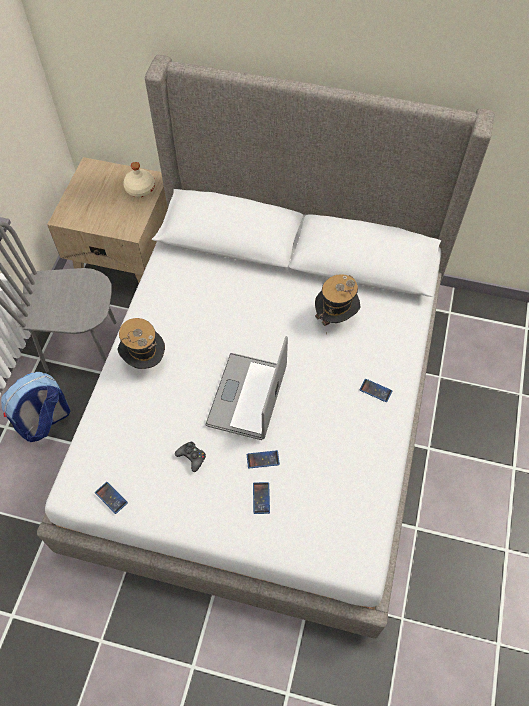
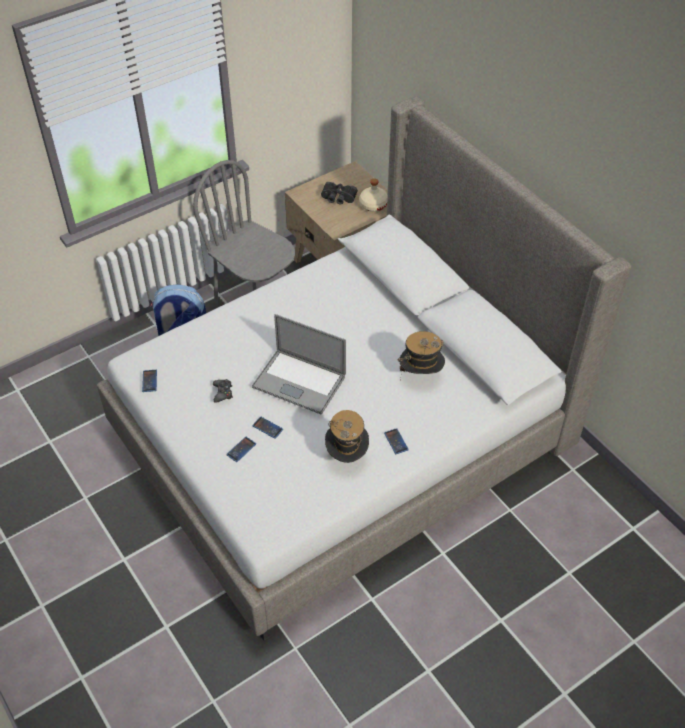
camera: 40 degrees right, 10 degrees down
(103, 201) = (338, 198): none -> black binoculars
(145, 360) = (256, 315): hat -> hat (346, 456)
(247, 396) = (299, 381): laptop -> laptop turned 120 degrees counterclockwise

